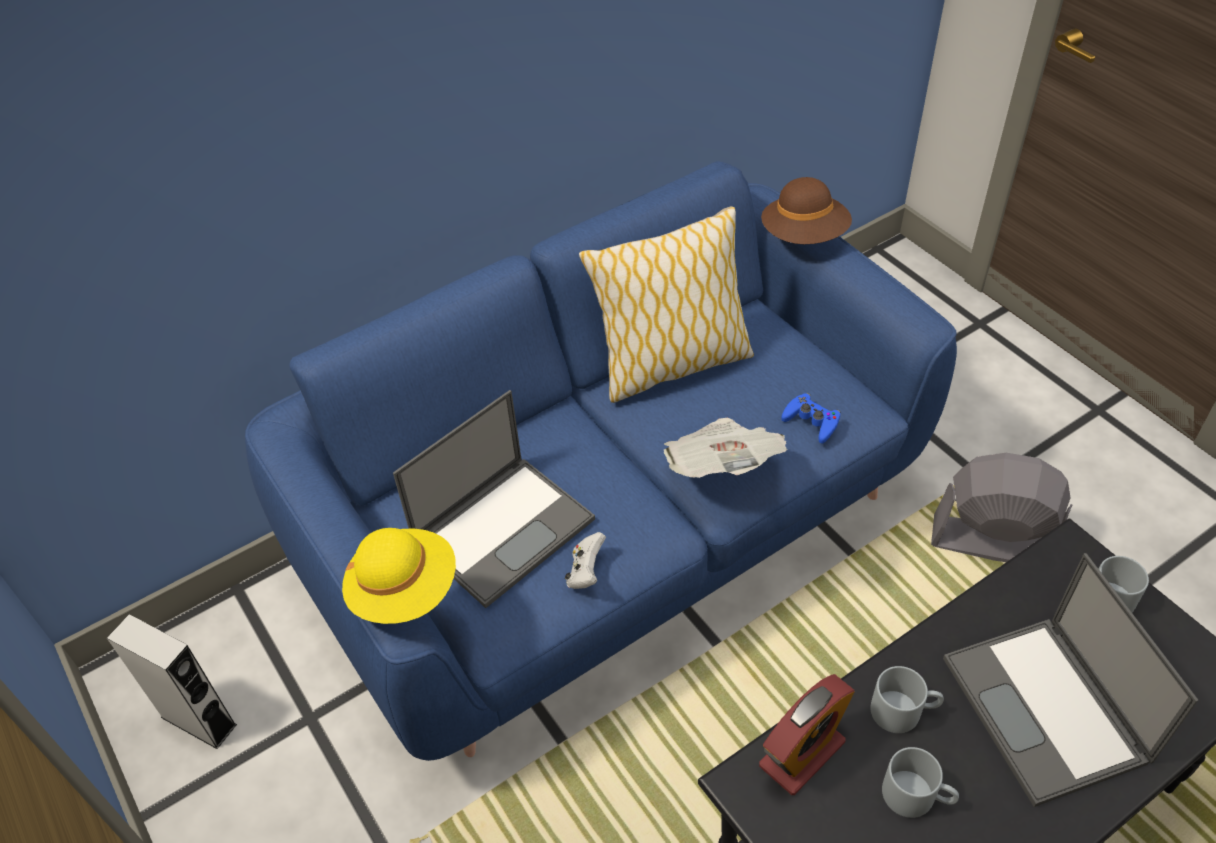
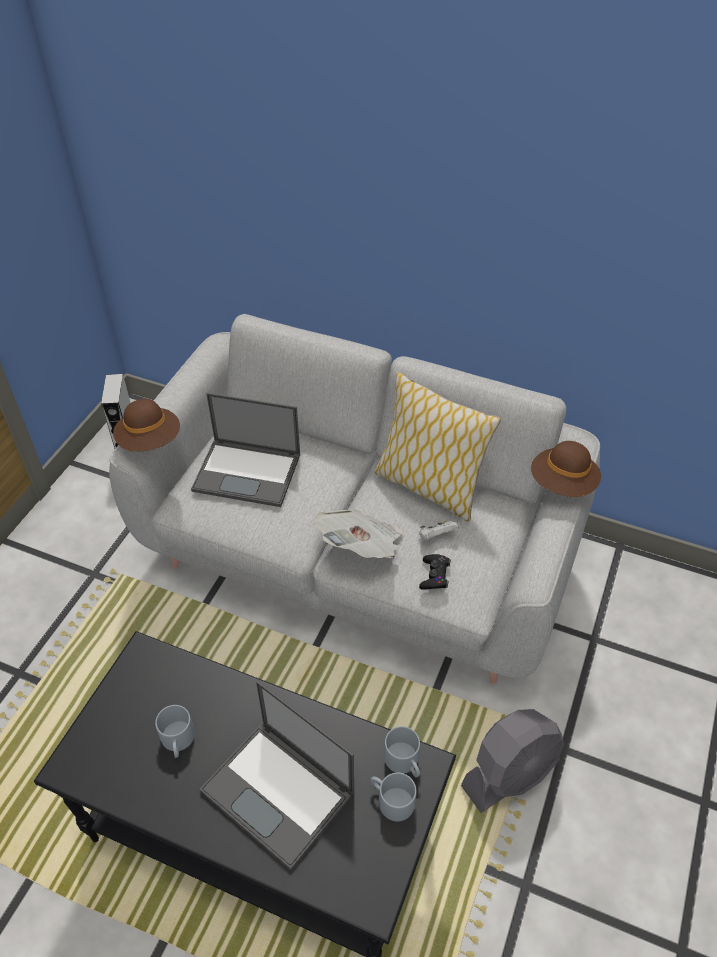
camera: 55 degrees right, 0 degrees up
(404, 590) = (150, 441): yellow hat -> brown hat
(586, 572) = (243, 521): white game controller -> white game controller (436, 537)
(614, 533) = (358, 556): blue sofa -> grey sofa
(802, 754) = (176, 672): alarm clock -> none
(811, 421) = (434, 575): blue game controller -> black game controller
(904, 710) = (234, 712): grey mug -> grey mug (405, 762)
(993, 542) = (510, 774): grey fan -> grey fan turned 75 degrees clockwise
(1047, 710) = (279, 792): laptop -> laptop turned 90 degrees counterclockwise

